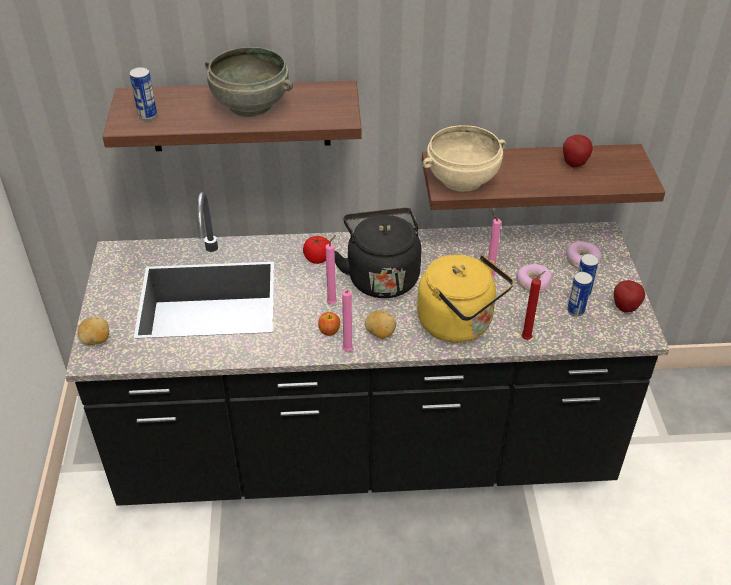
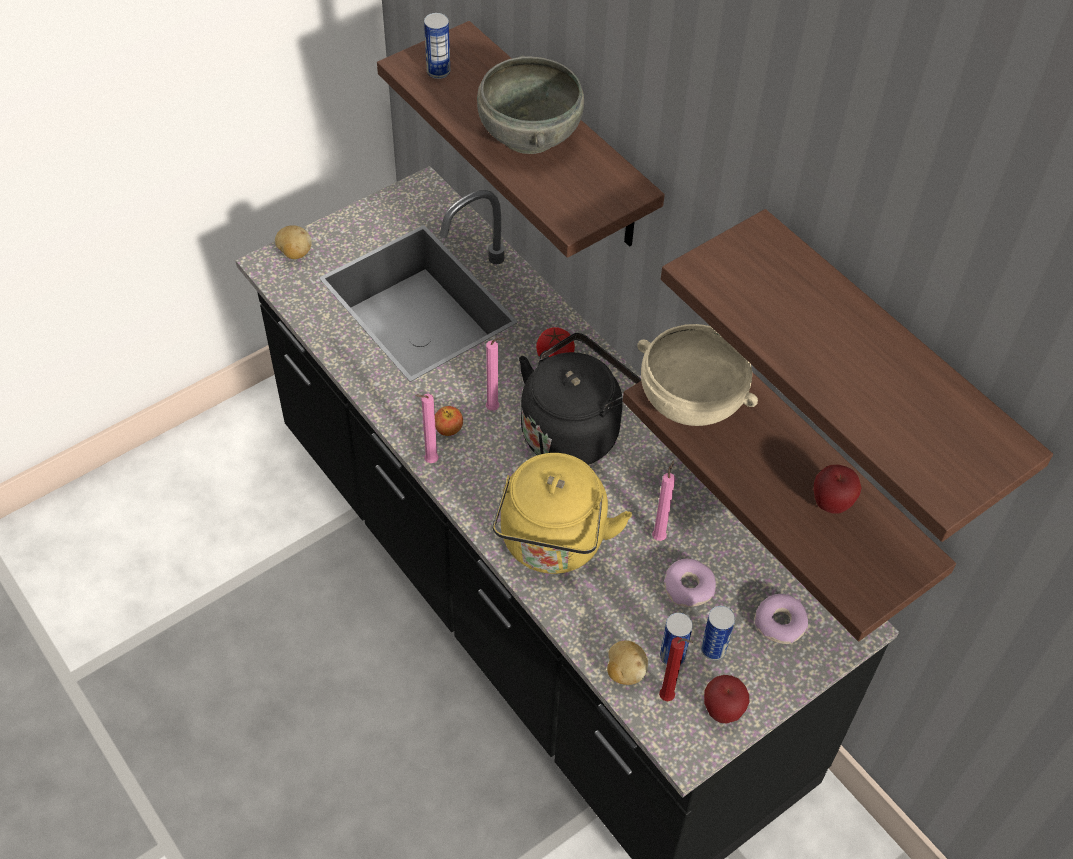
camera: 55 degrees right, 10 degrees up
(380, 333) = (479, 476): potato -> potato (624, 671)
(527, 338) = (582, 625): red candle -> red candle (669, 698)
(567, 54) = (886, 362): none -> shelf

